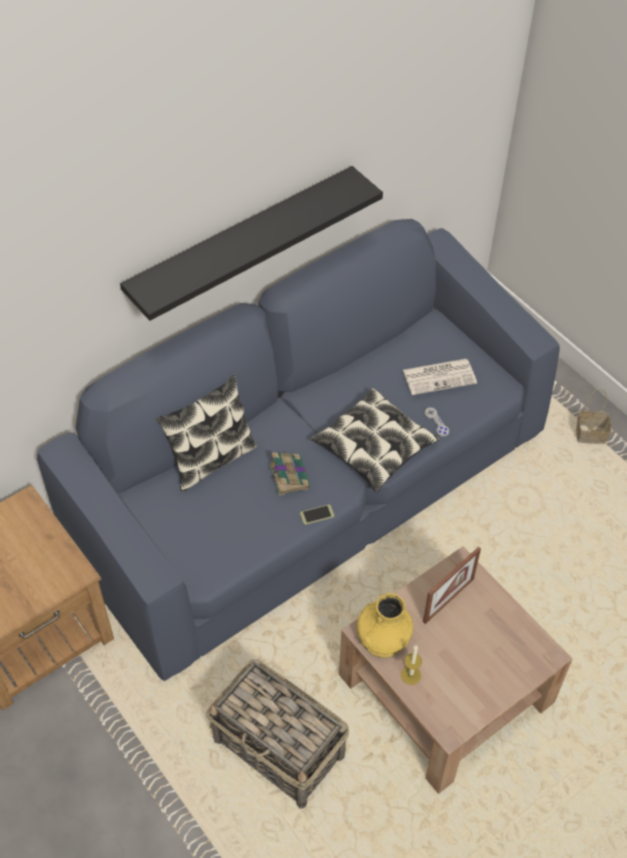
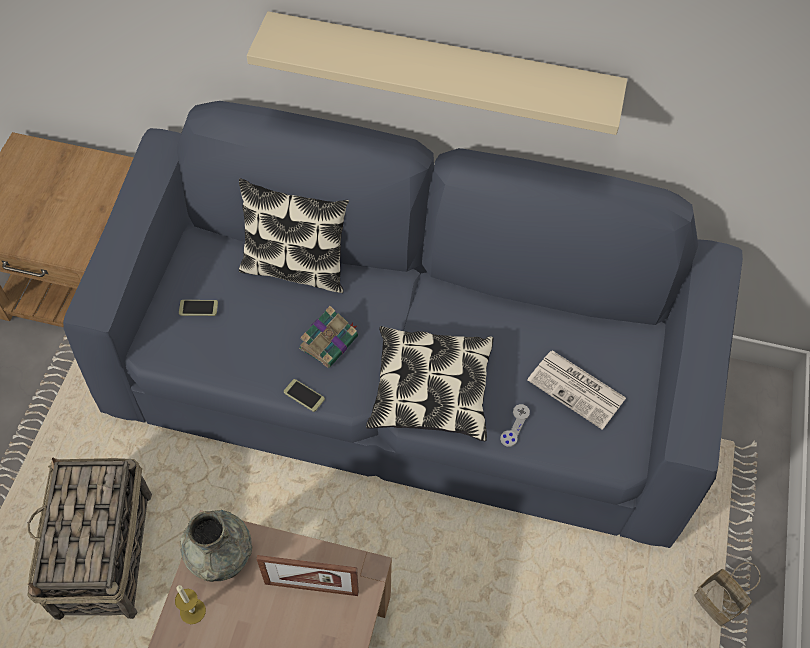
camera: 50 degrees right, 5 degrees up
(190, 533) = (198, 308): none -> phone
(242, 241) = (441, 70): black shelf -> beige shelf
(383, 637) = (219, 554): yellow vase -> grey vase

